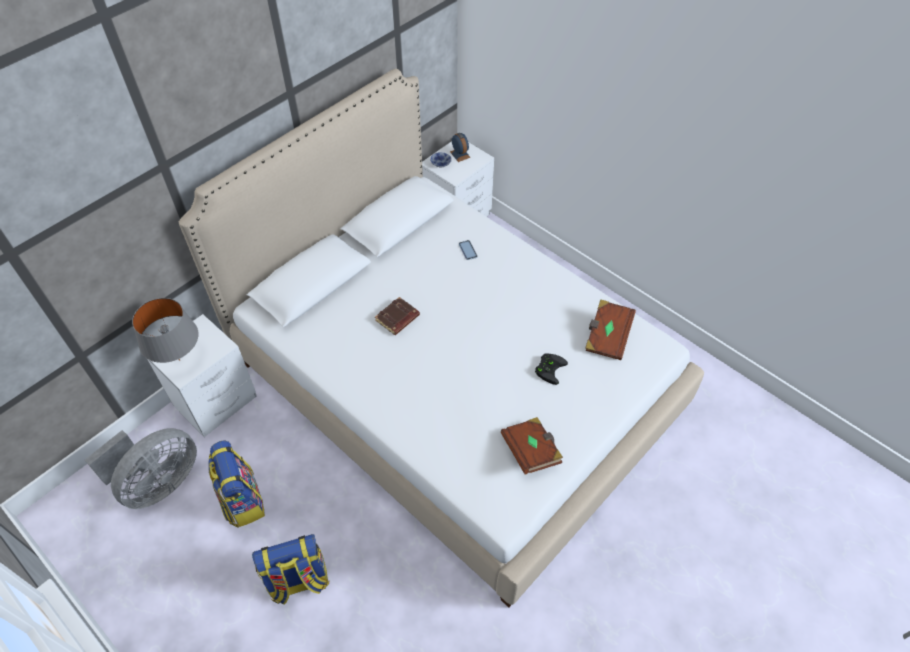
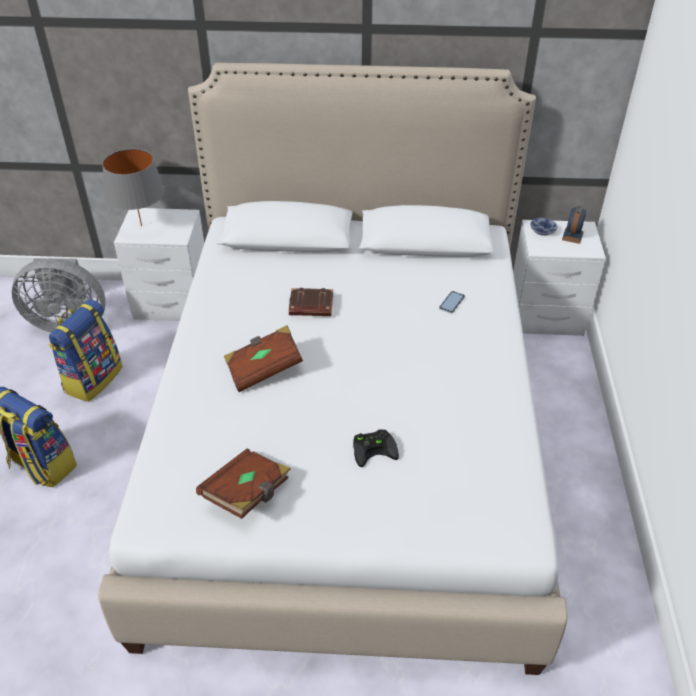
camera: 50 degrees right, 10 degrees down
(607, 336) = (475, 473): brown book -> brown book (264, 369)

